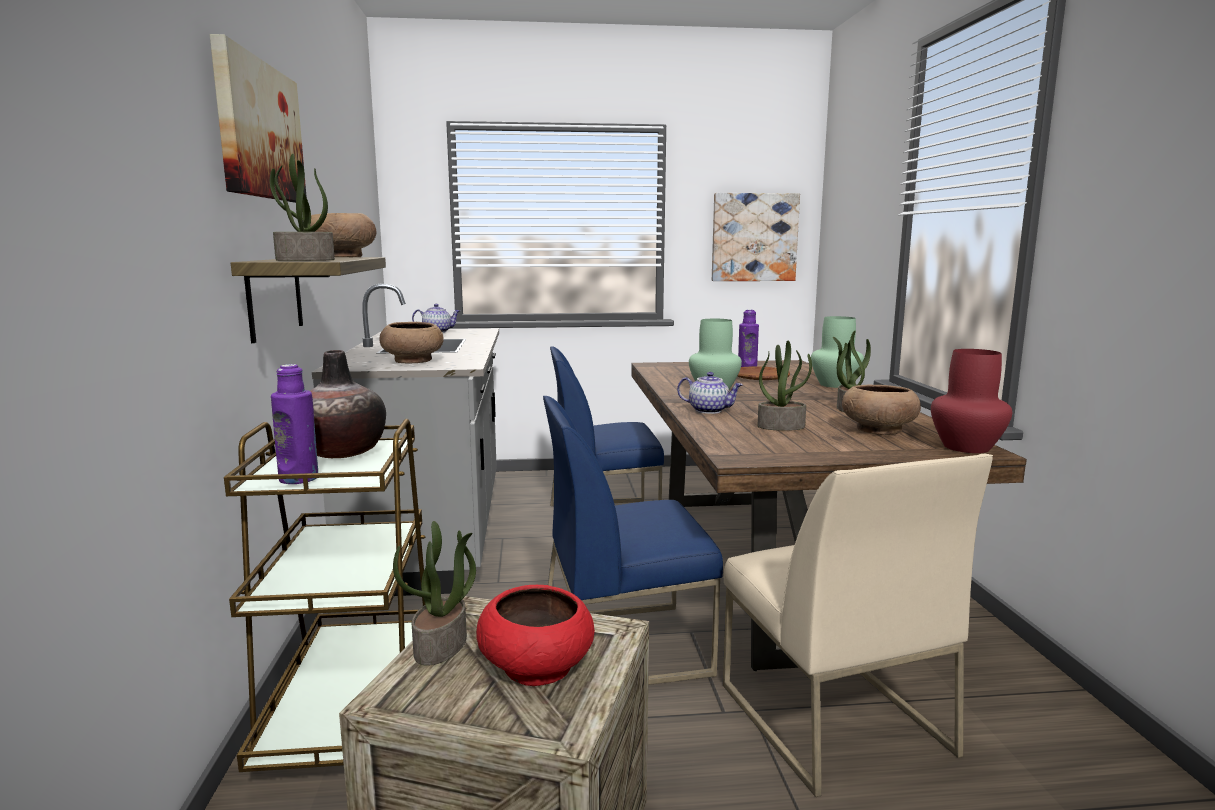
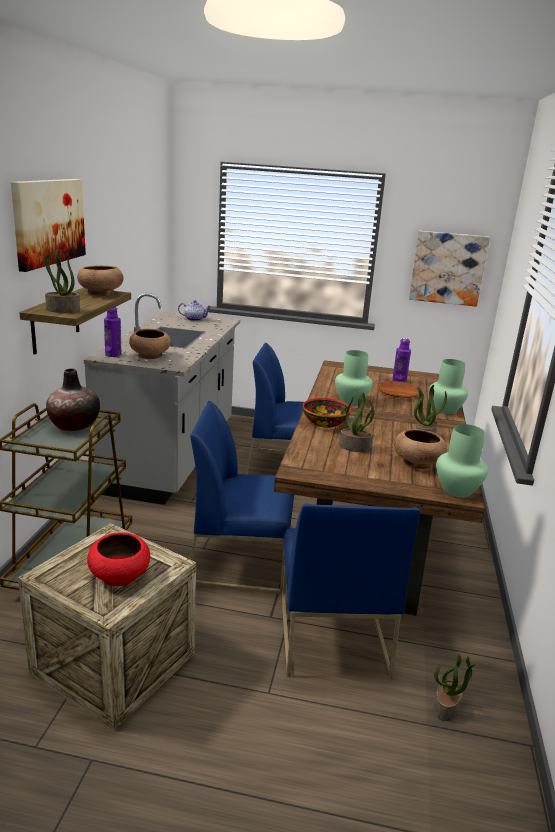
camera: 15 degrees right, 10 degrees up
(299, 479) = (39, 444): purple bottle -> purple bottle (113, 355)
(441, 646) = (83, 552): potted plant -> potted plant (446, 707)
(709, 410) = (324, 423): teapot -> bowl
(831, 717) = (331, 636): beige chair -> blue chair
(965, 447) = (456, 490): red vase -> green vase

